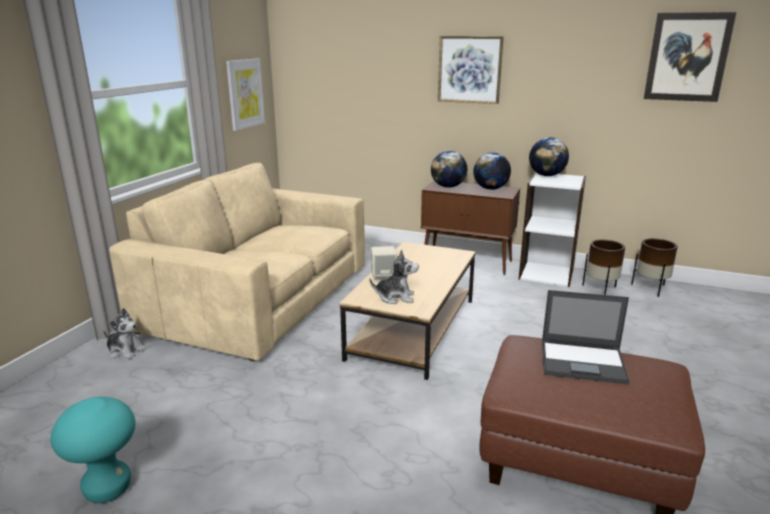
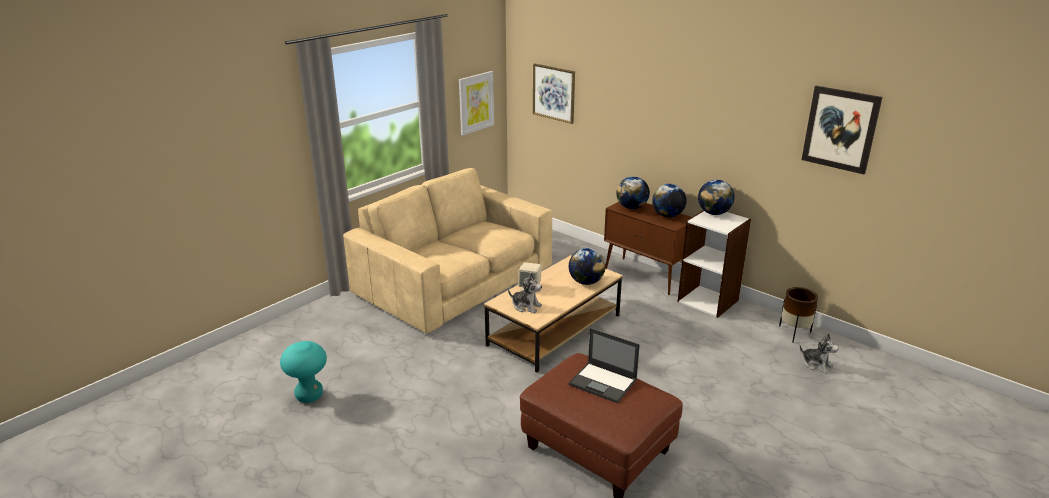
camera: 20 degrees right, 5 degrees up
(125, 350) = (346, 307): plush toy -> plush toy (816, 364)
(443, 263) = (586, 282): none -> globe
(469, 69) = (660, 106): picture -> picture (554, 93)
(601, 290) = (744, 326): brown planter -> none

